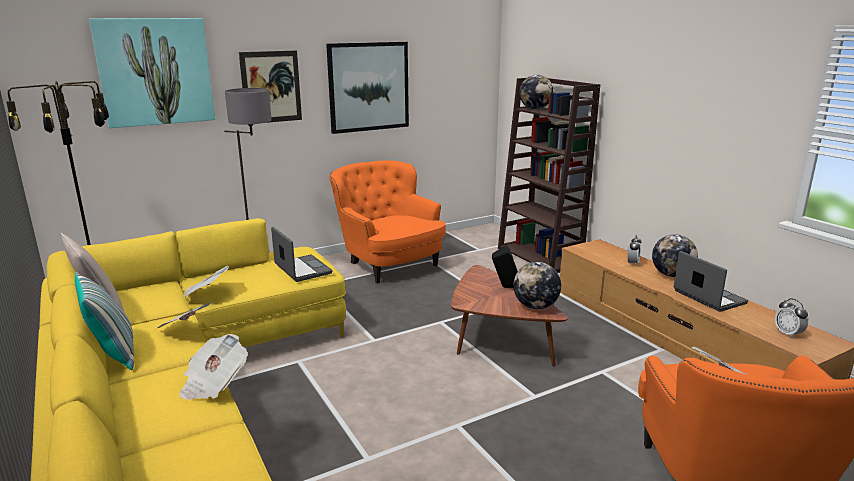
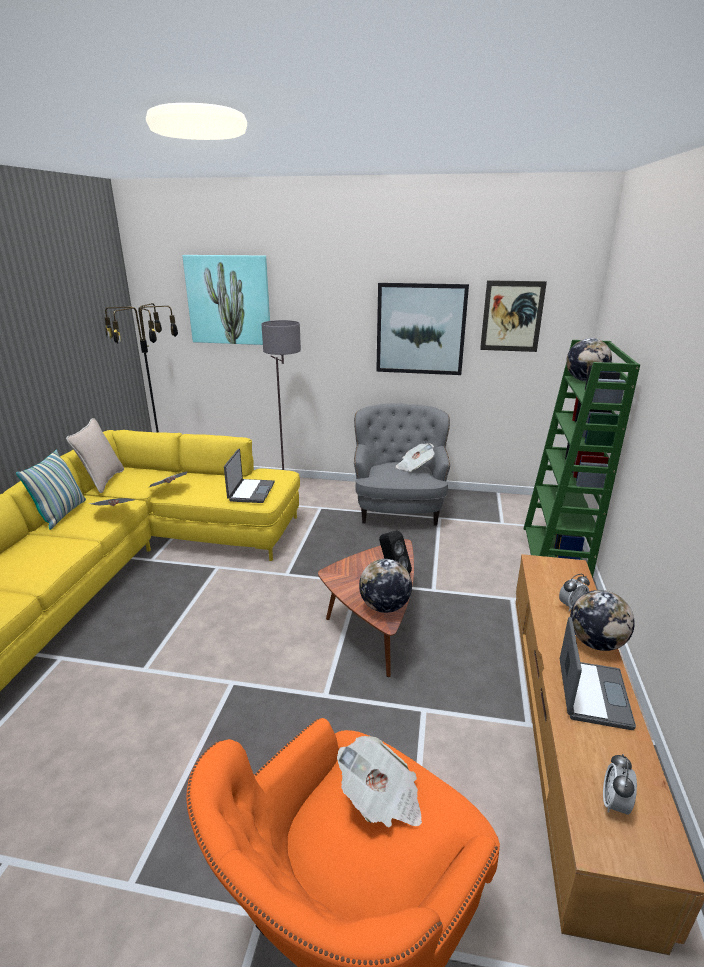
camera: 40 degrees right, 5 degrees up
(213, 383) = (60, 560): newspaper -> newspaper (414, 466)
(271, 87) = (322, 320): picture -> picture (512, 316)
(389, 263) = (399, 508): orange armchair -> grey armchair
(540, 257) = (555, 555): brown bookcase -> green bookcase

